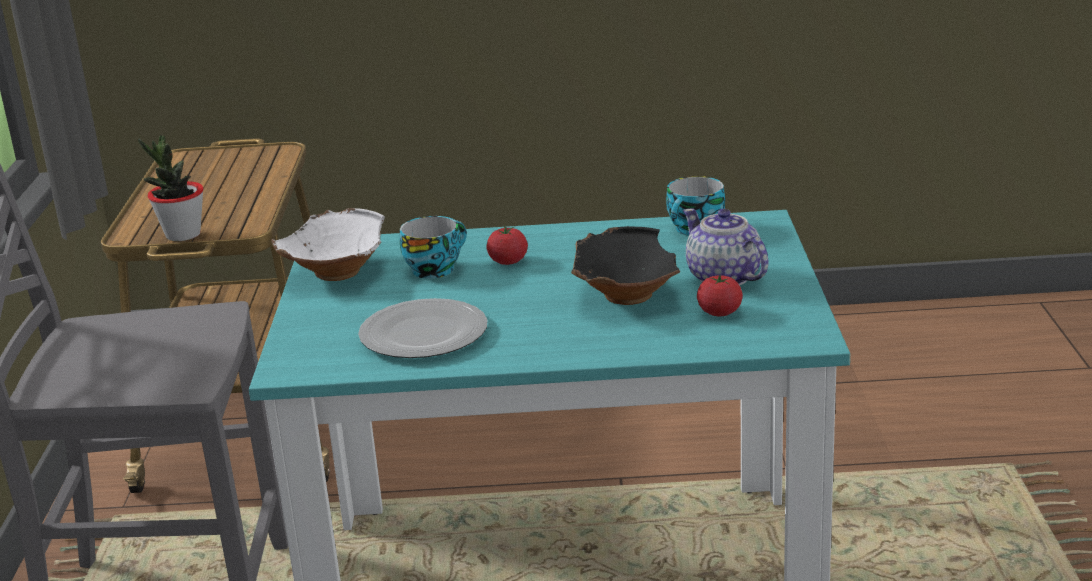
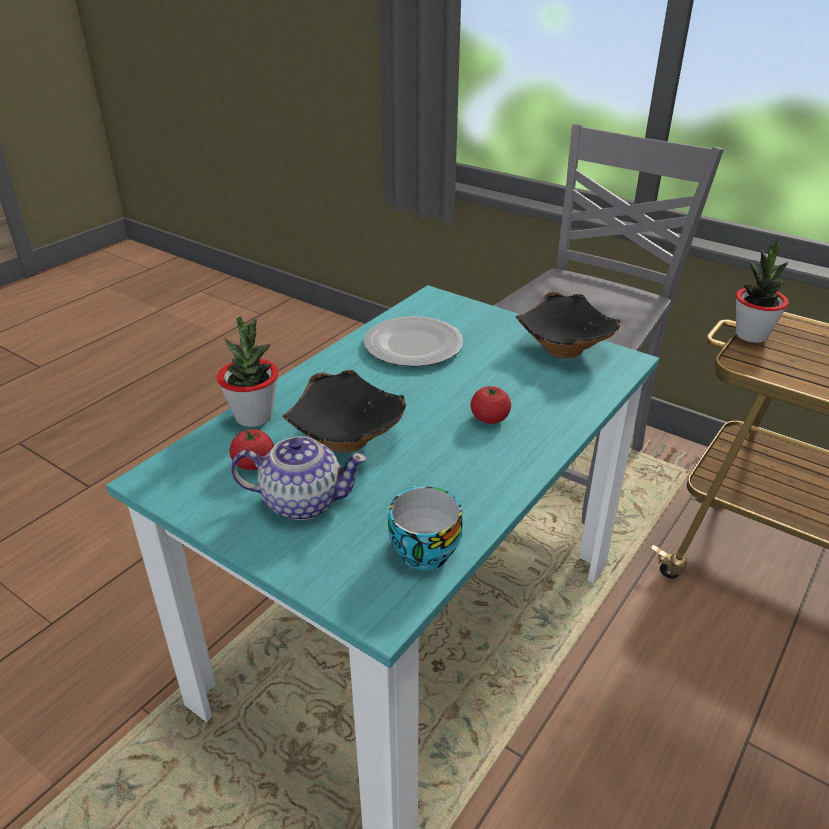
camera: 125 degrees right, 10 degrees up
(334, 272) = (566, 348): white bowl -> black bowl
(435, 268) = (519, 385): cup -> none
(664, 344) = (254, 416): none -> potted plant

